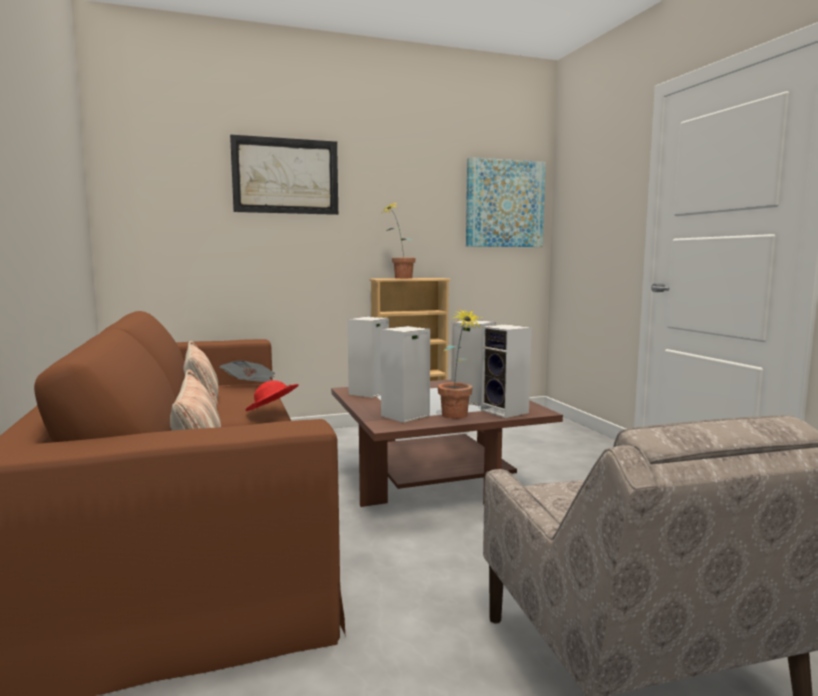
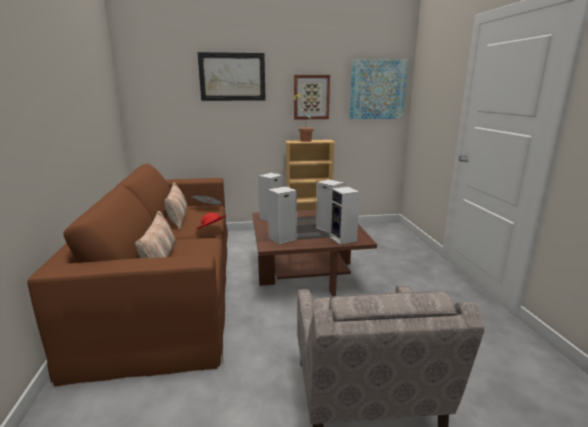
camera: 10 degrees right, 10 degrees up
(408, 212) = (311, 97): none -> picture
(457, 417) = (312, 242): potted plant -> none

